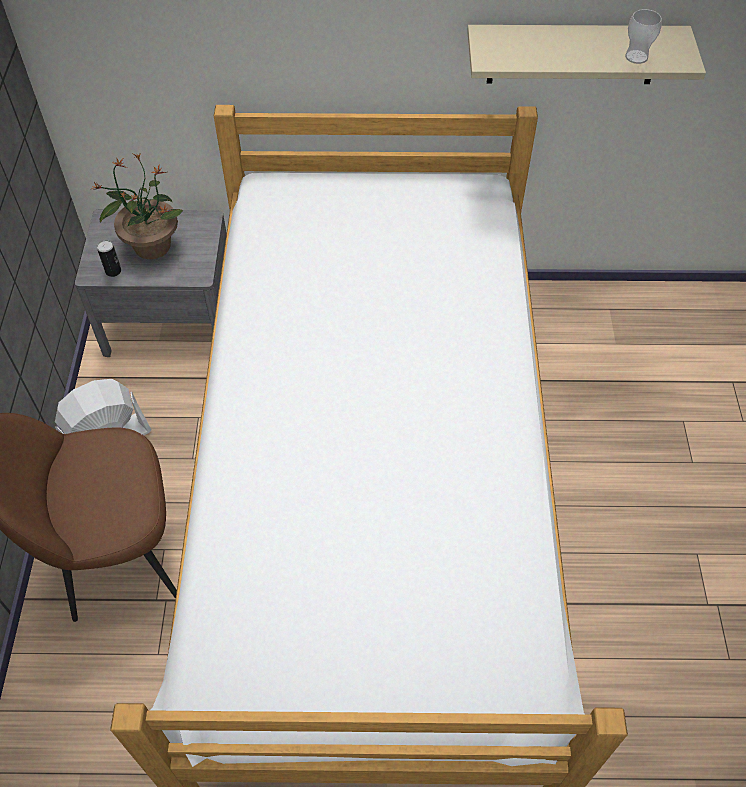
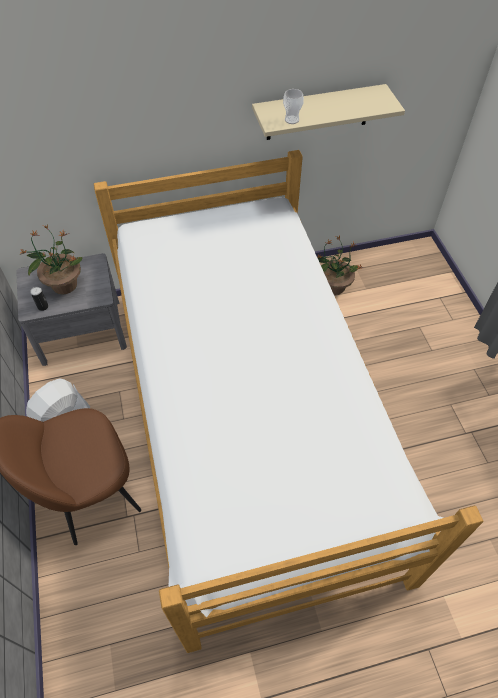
camera: 15 degrees left, 0 degrees up
(565, 329) = (333, 286): none -> potted plant
(636, 57) = (361, 107): cup -> cup (292, 120)

